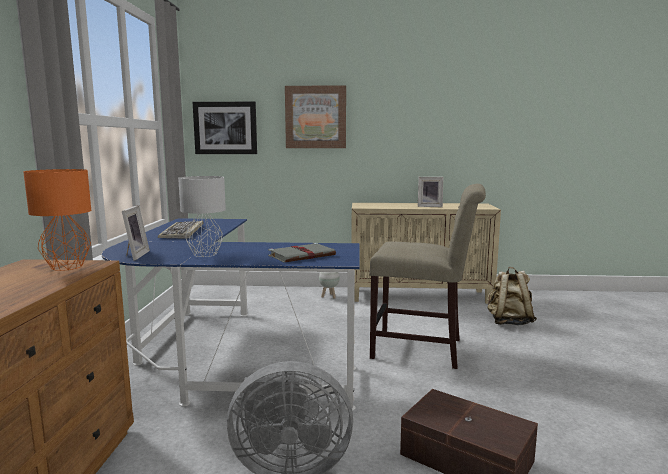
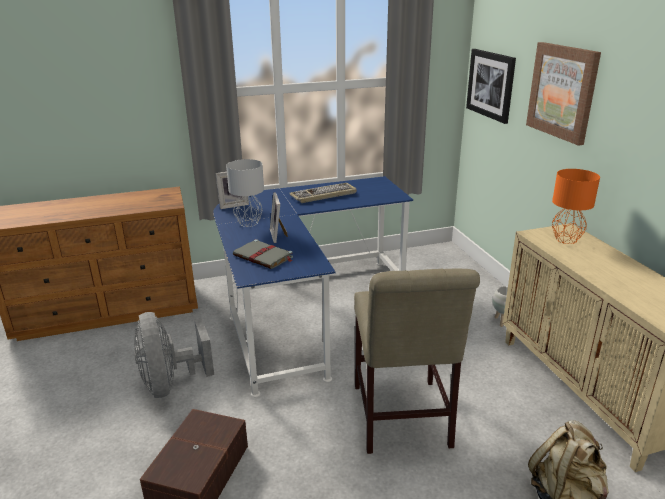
camera: 70 degrees right, 15 degrees up
(68, 267) = (163, 201): orange table lamp -> orange table lamp (567, 240)
(429, 206) = (614, 276): picture frame -> picture frame (279, 235)

